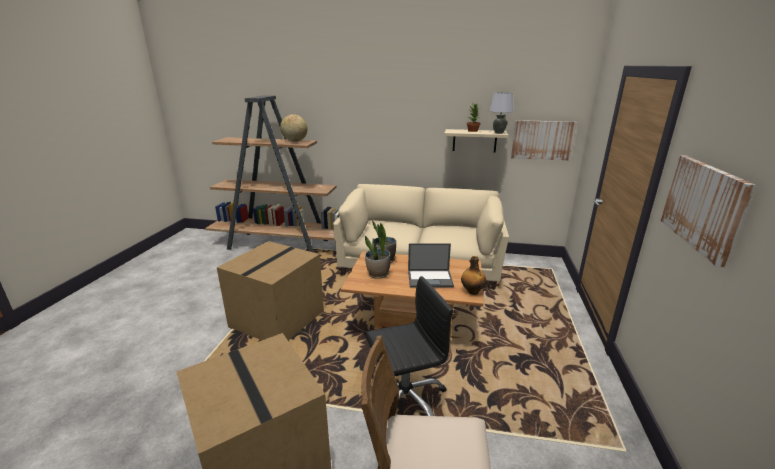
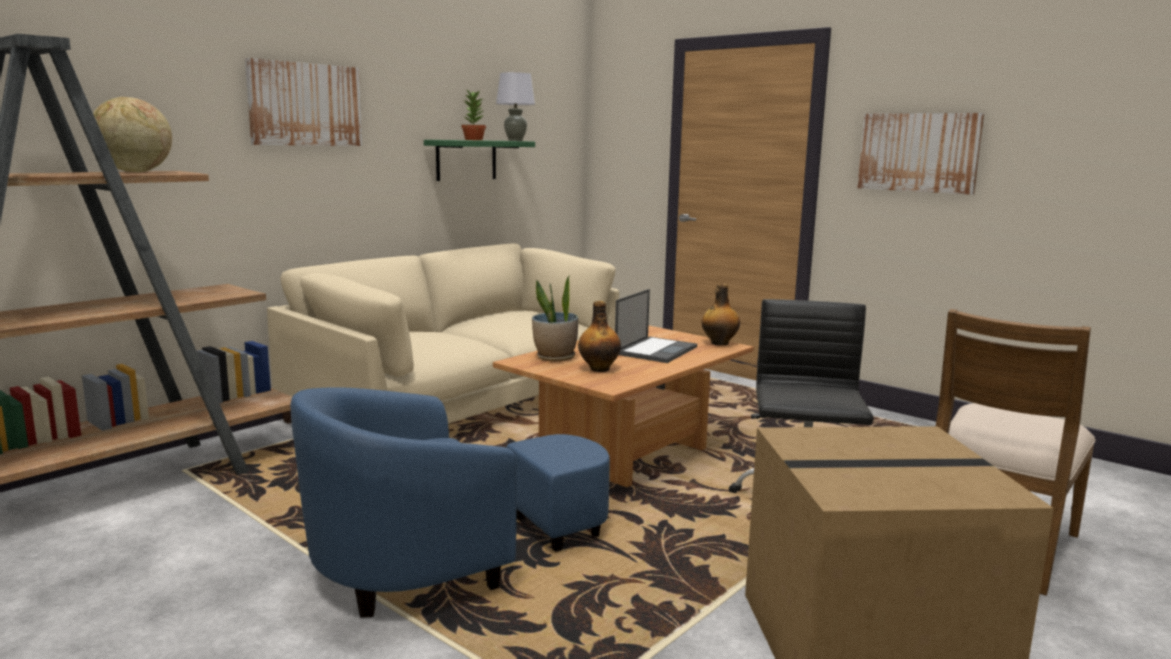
camera: 60 degrees left, 10 degrees down
(277, 318) = (445, 559): cardboard box -> blue armchair
(378, 274) = (599, 369): potted plant -> bottle
(474, 140) = (466, 160): beige shelf -> green shelf
(542, 140) = (546, 154): picture -> picture (305, 104)

